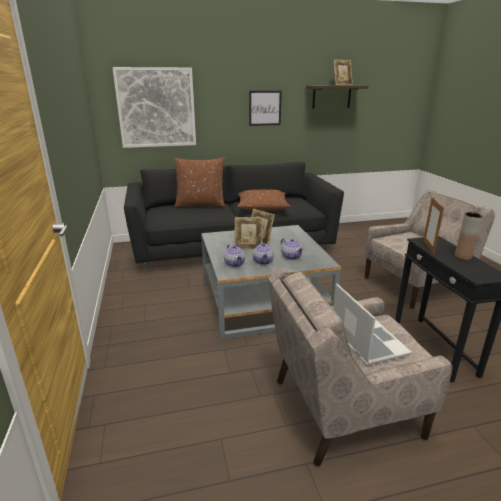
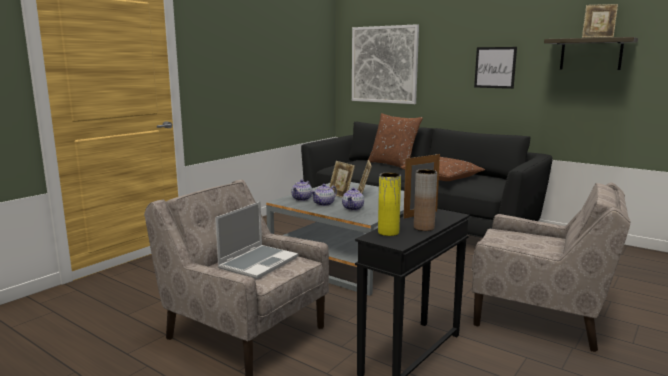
camera: 50 degrees right, 10 degrees down
(468, 270) = (388, 232): none -> yellow vase

